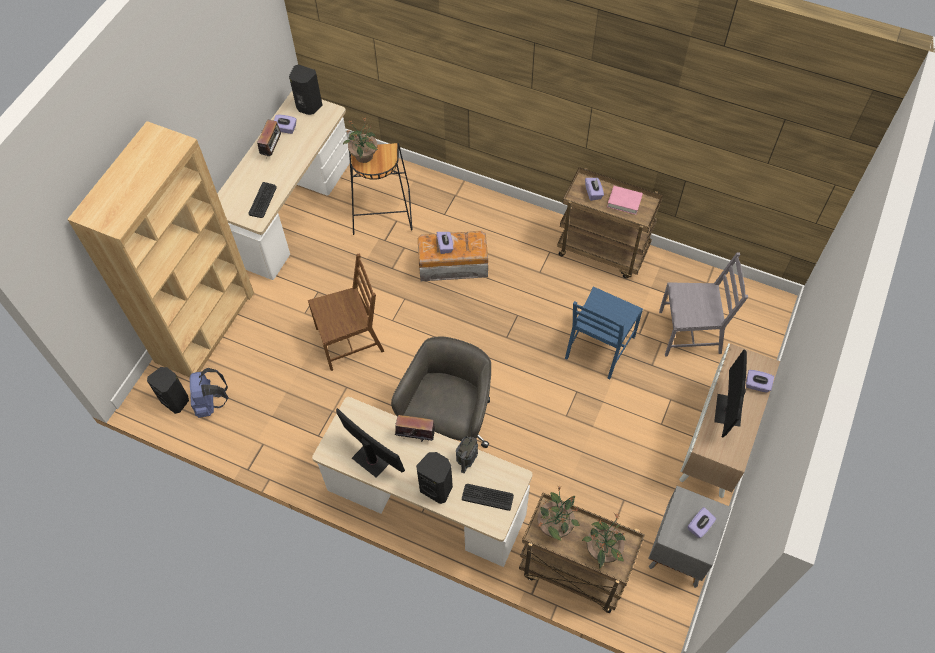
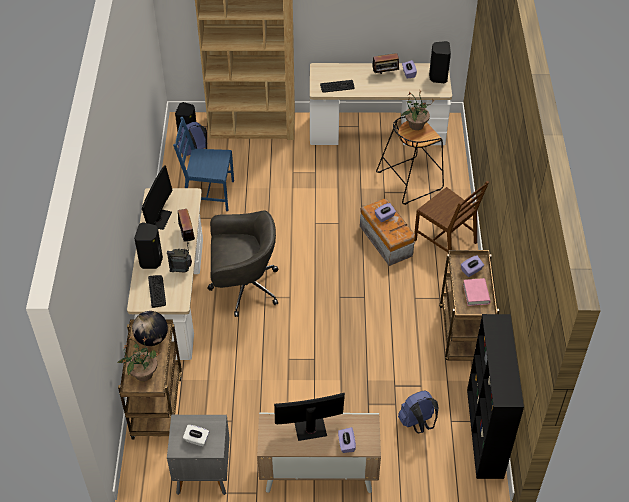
camera: 65 degrees right, 10 degrees down
(350, 340) = (284, 205): brown chair -> brown chair (446, 241)
(555, 525) = (151, 338): potted plant -> globe
(599, 347) = (364, 361): blue chair -> blue chair (208, 194)
(690, 332) = (417, 423): grey chair -> blue backpack
(699, 526) = (196, 440): purple tissue box -> white tissue box
(722, 283) = (485, 434): none -> black bookcase

